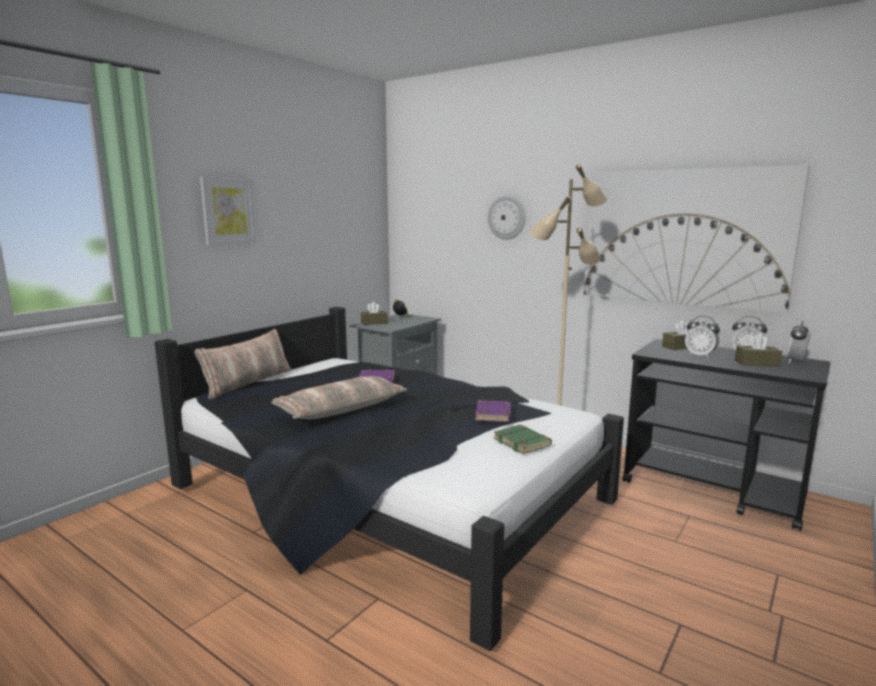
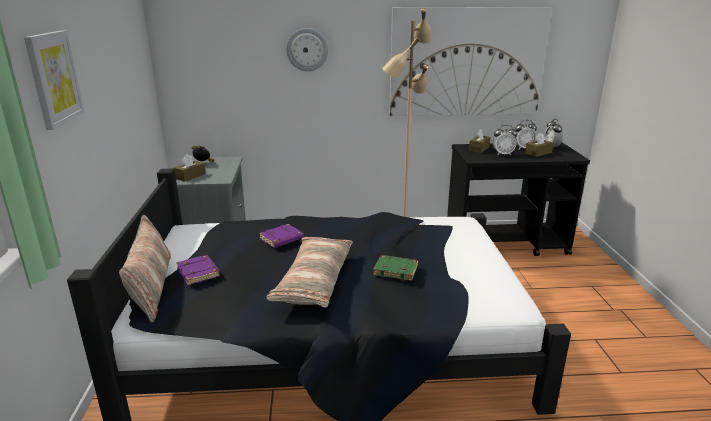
camera: 40 degrees left, 10 degrees up
(494, 415) = (428, 241): purple book -> purple book (199, 273)
(523, 443) = (480, 258): green book -> green book (396, 270)

